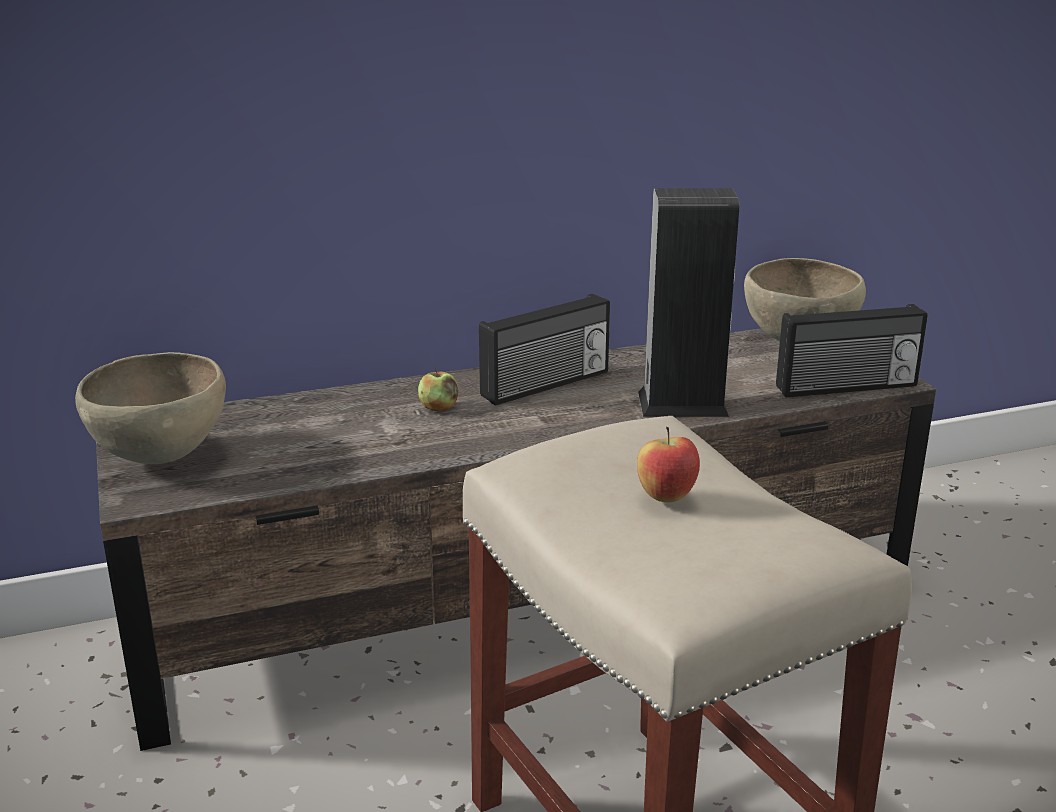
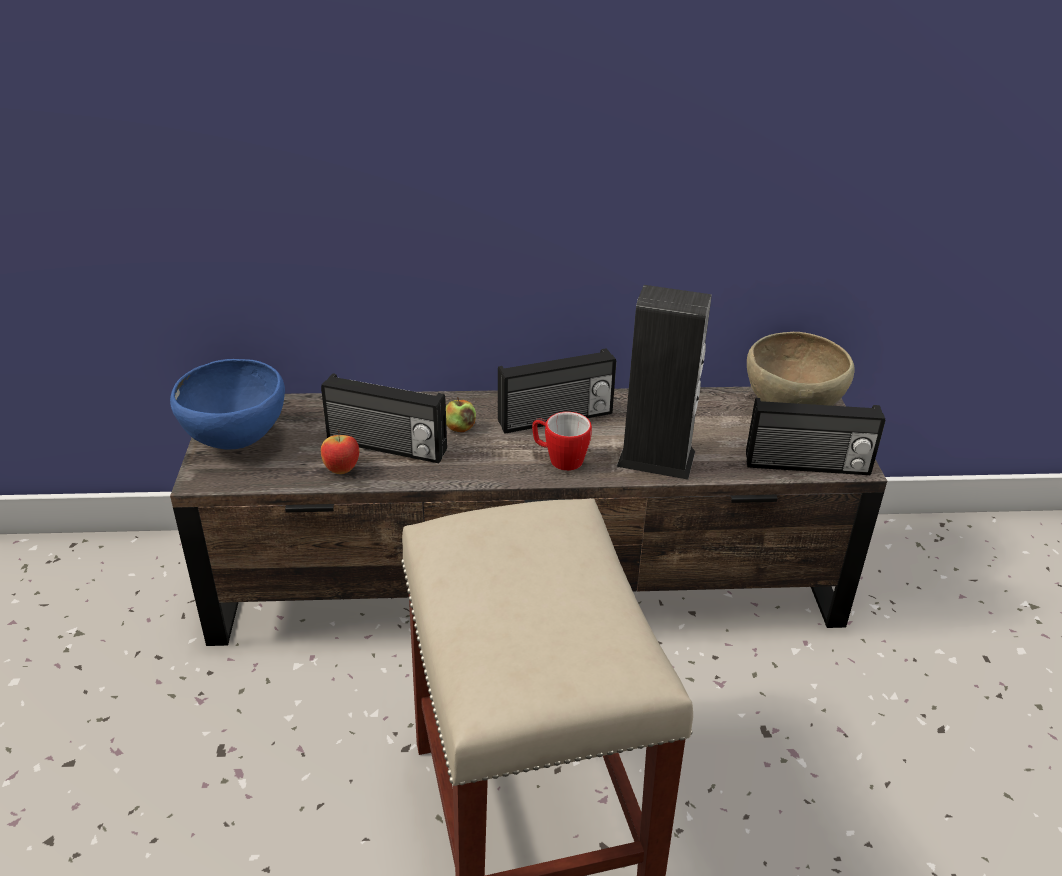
camera: 15 degrees right, 10 degrees up
(162, 457) = (237, 441): brown bowl -> blue bowl
(359, 437) = (386, 447): none -> radio
(574, 419) = (559, 459): none -> mug
(666, 497) = (533, 589): apple -> apple (342, 470)

